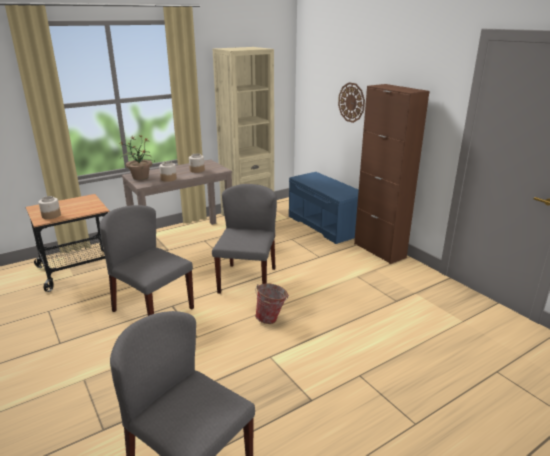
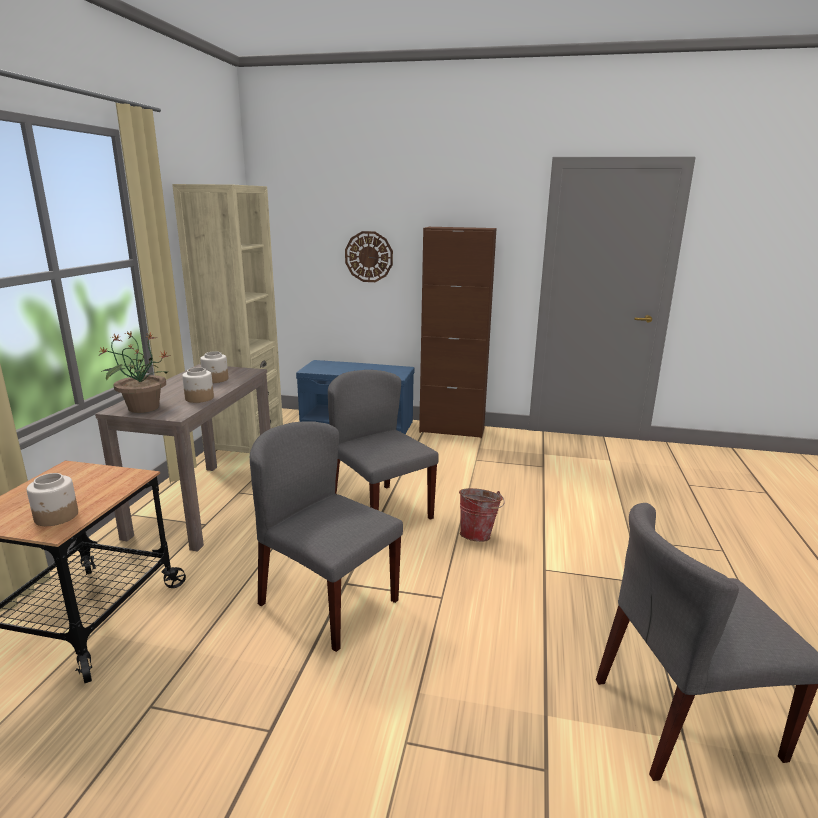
camera: 45 degrees left, 5 degrees down
(152, 309) = (327, 602): grey chair -> grey chair turned 45 degrees clockwise

